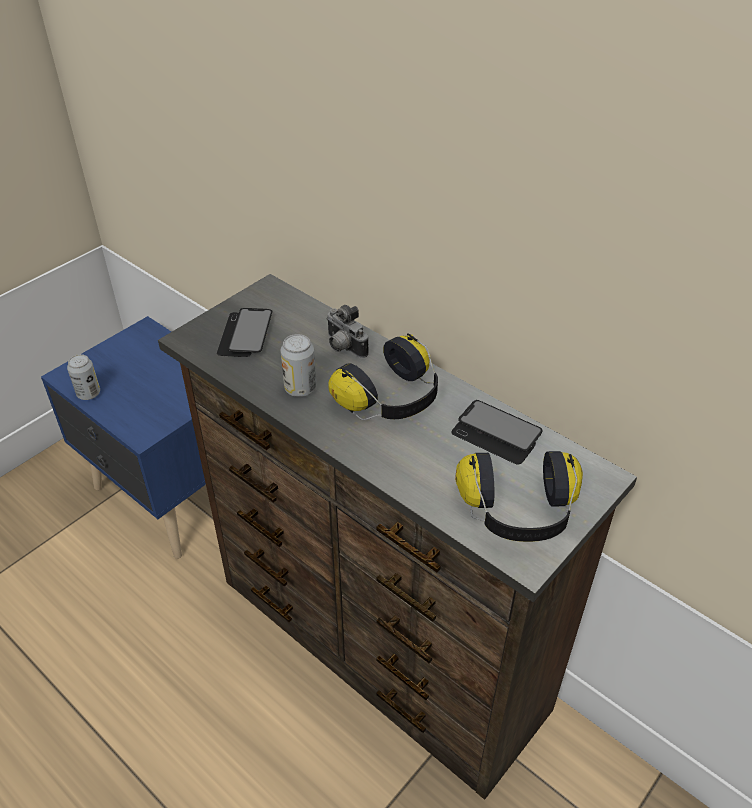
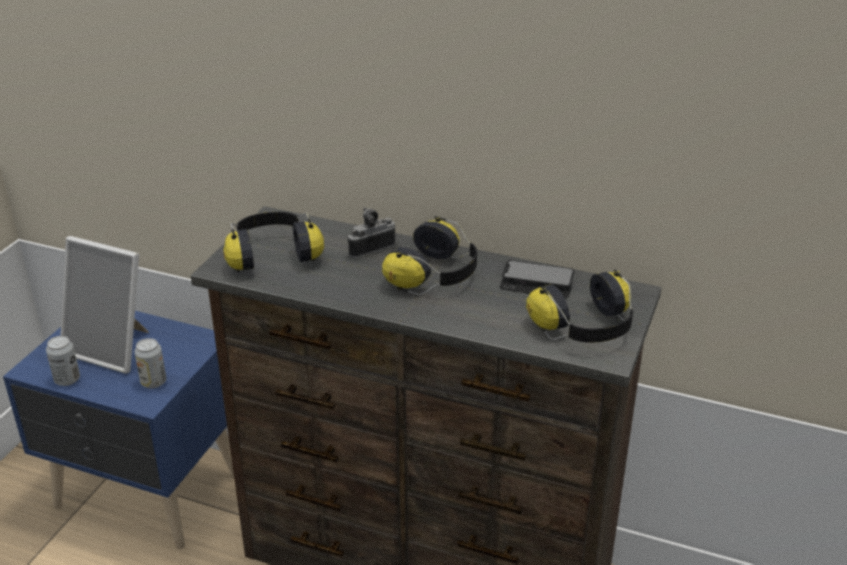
camera: 20 degrees left, 10 degrees down
(140, 371) = (112, 348): none -> picture frame
(245, 334) = (272, 255): phone -> headphones
(300, 388) = (350, 284): can -> can (153, 382)
(343, 347) = (369, 248): camera -> camera turned 120 degrees clockwise

